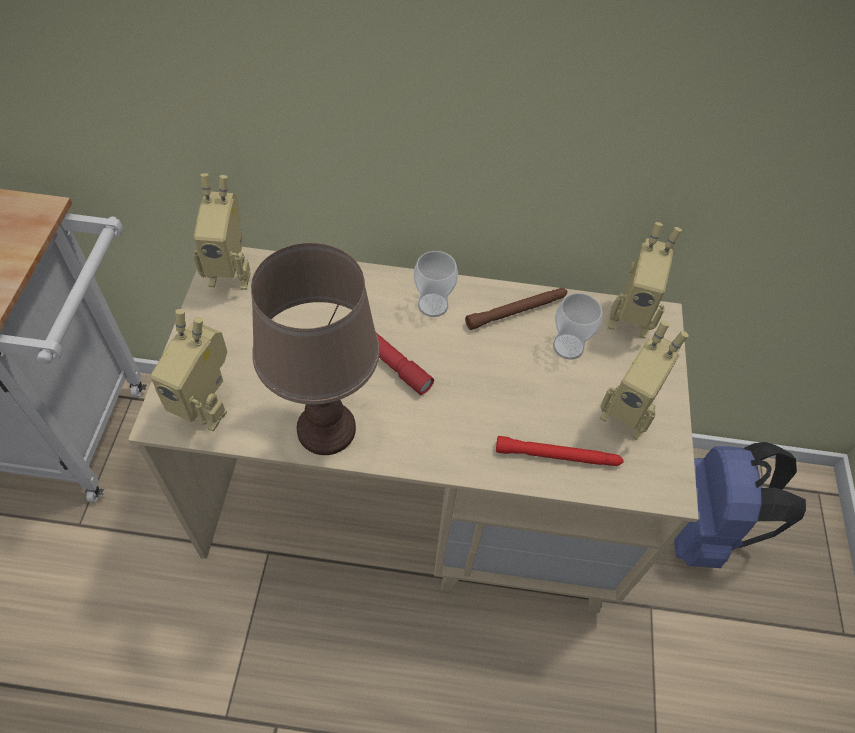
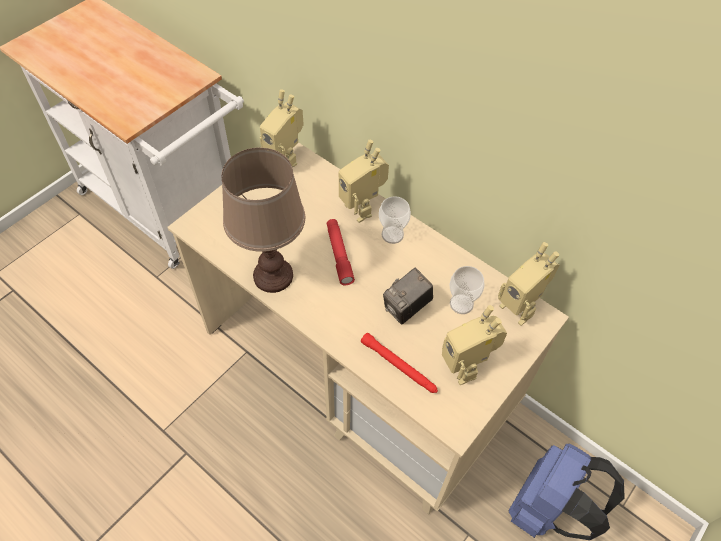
camera: 35 degrees right, 0 degrees up
(207, 407) = (218, 230): toy robot -> toy robot (362, 208)
(514, 383) = (406, 308): none -> camera
(517, 311) = (445, 265): brown flashlight -> none

